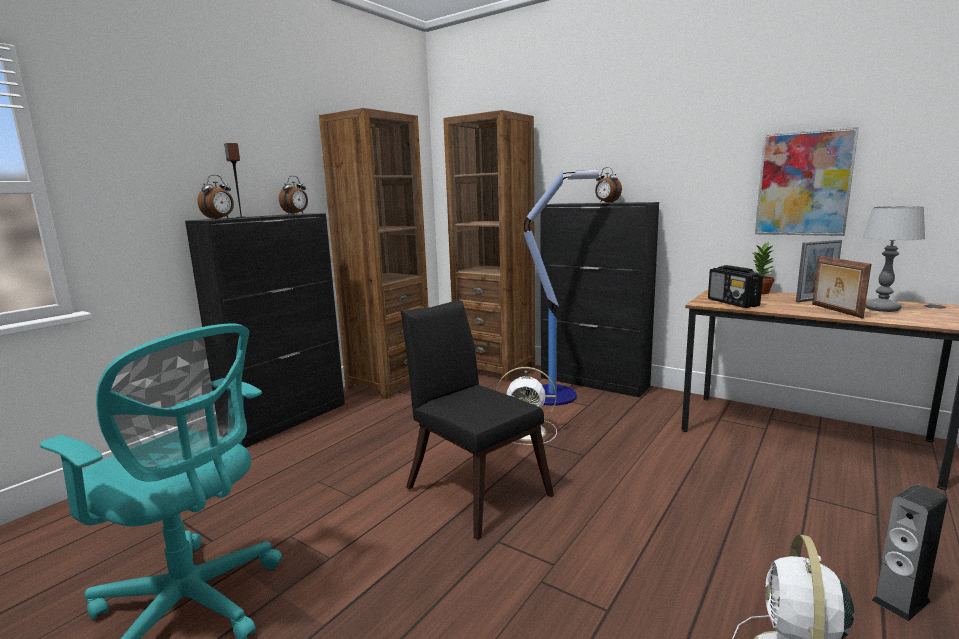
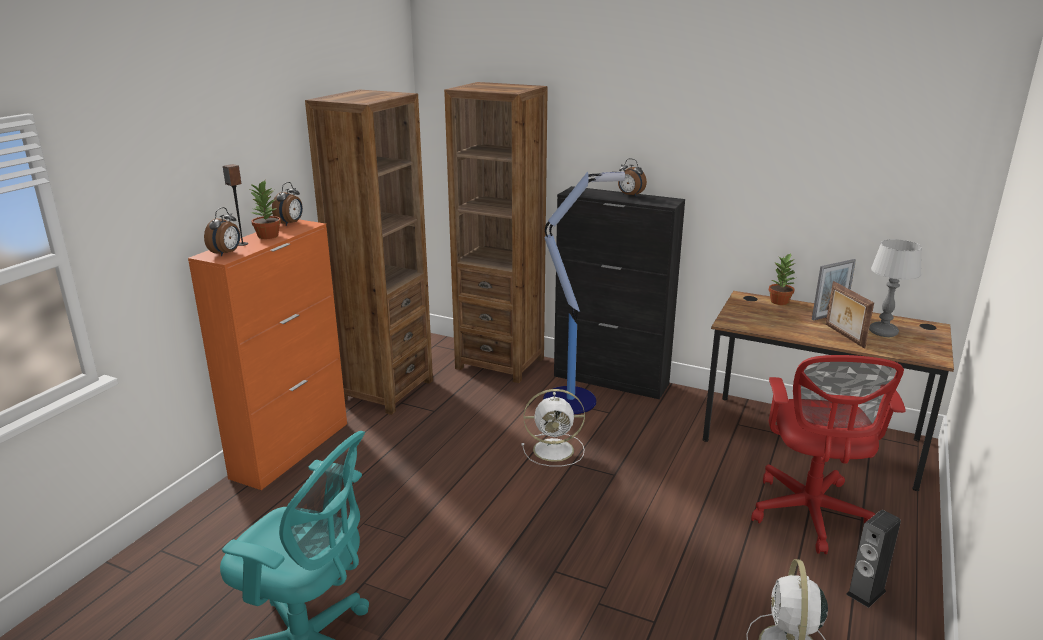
camera: 10 degrees left, 10 degrees up
(268, 215) = (267, 236): none -> potted plant
(287, 420) = (292, 449): black cabinet -> orange cabinet
(474, 487) = (518, 518): black chair -> none
(733, 303) = (755, 322): radio -> none
(803, 183) = (826, 198): picture -> none
(809, 506) = (810, 516): none -> red office chair

